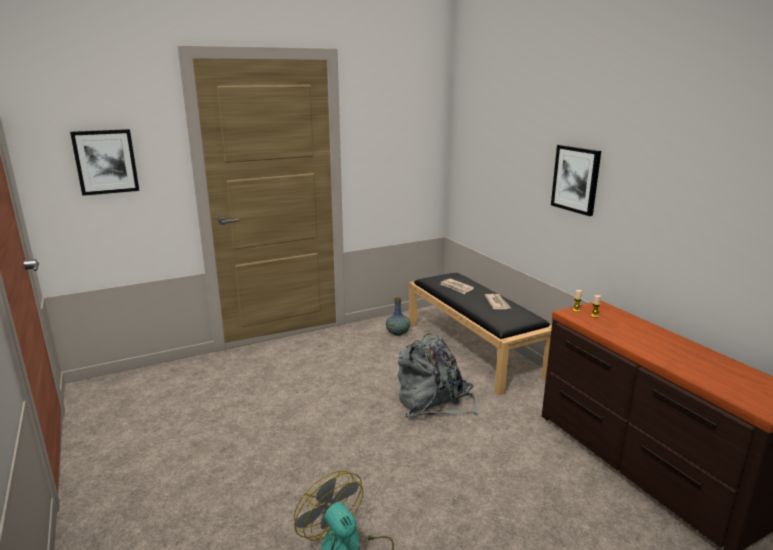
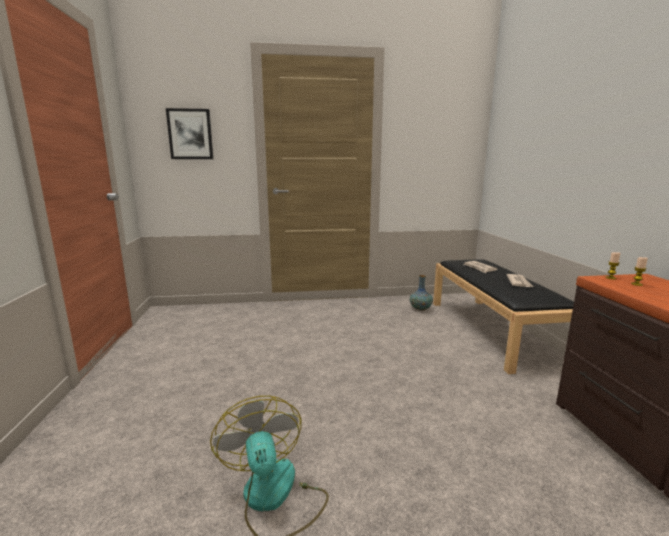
camera: 20 degrees right, 5 degrees down
(434, 402) = (433, 367): grey backpack -> none
(576, 179) = (622, 136): picture -> none

